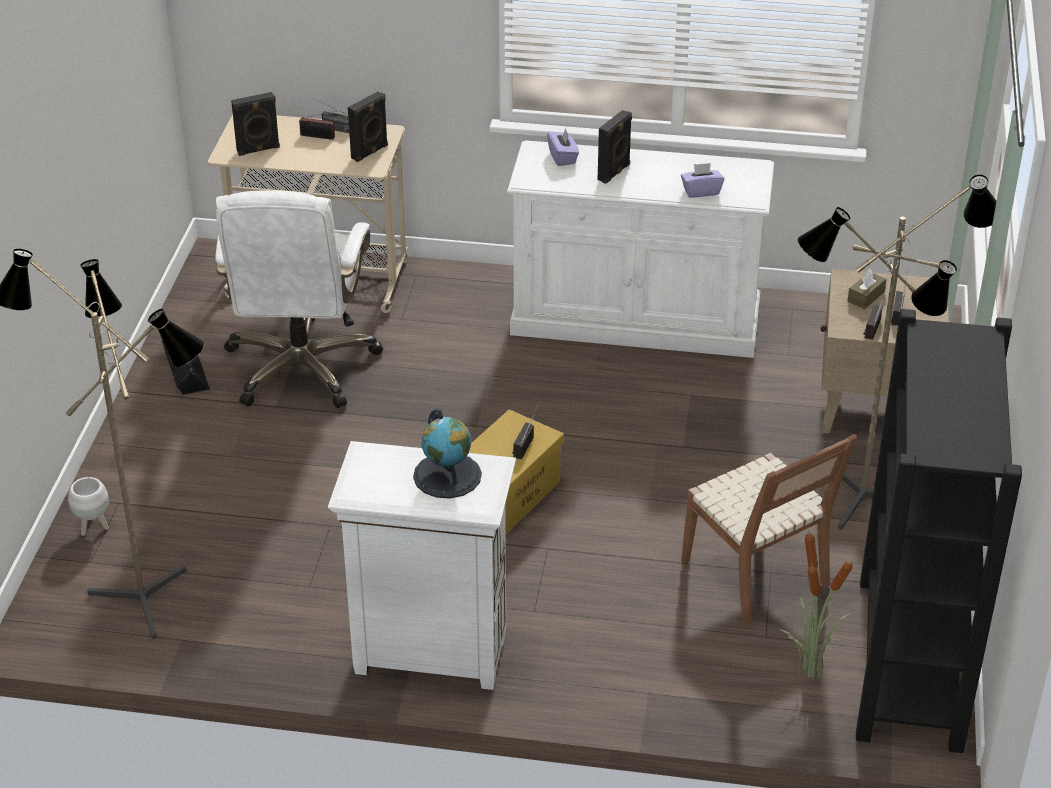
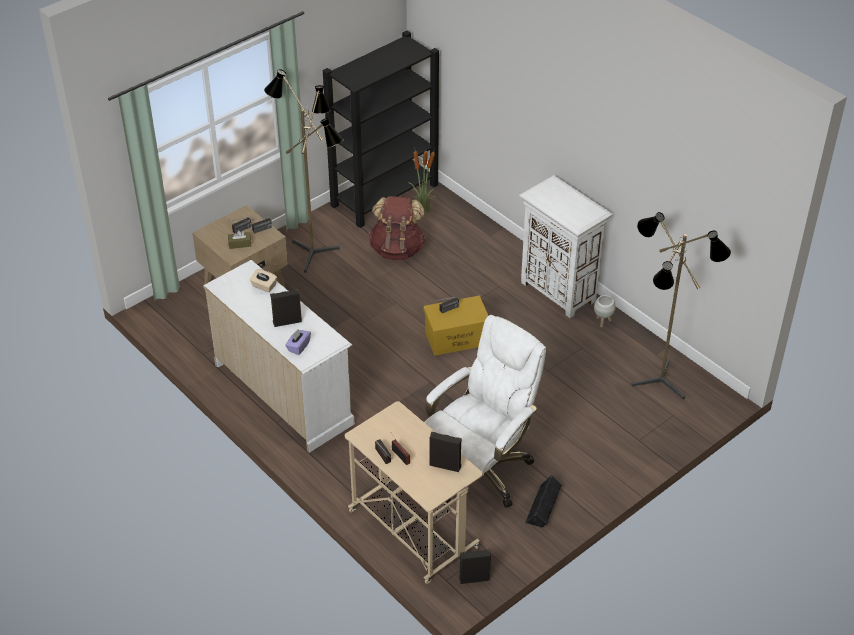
camera: 140 degrees left, 5 degrees up
(93, 527) = (660, 433): white planter -> white planter (603, 322)
(370, 152) = (385, 424): black speaker -> black speaker (474, 578)
(447, 475) = (554, 199): globe -> none
(701, 191) = (264, 286): purple tissue box -> beige tissue box
(757, 579) = (397, 249): chair -> brown backpack

